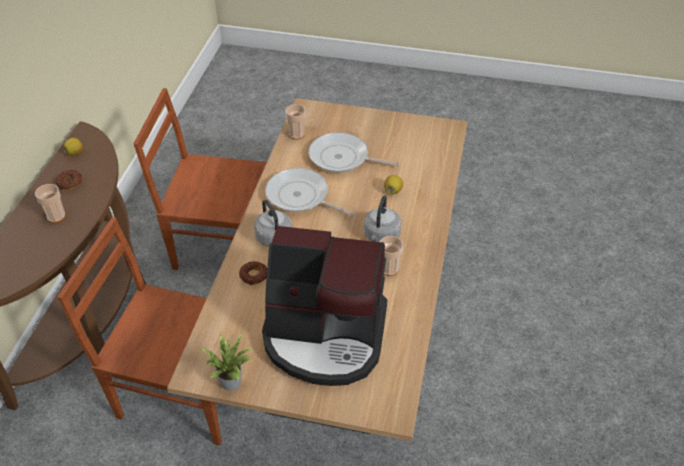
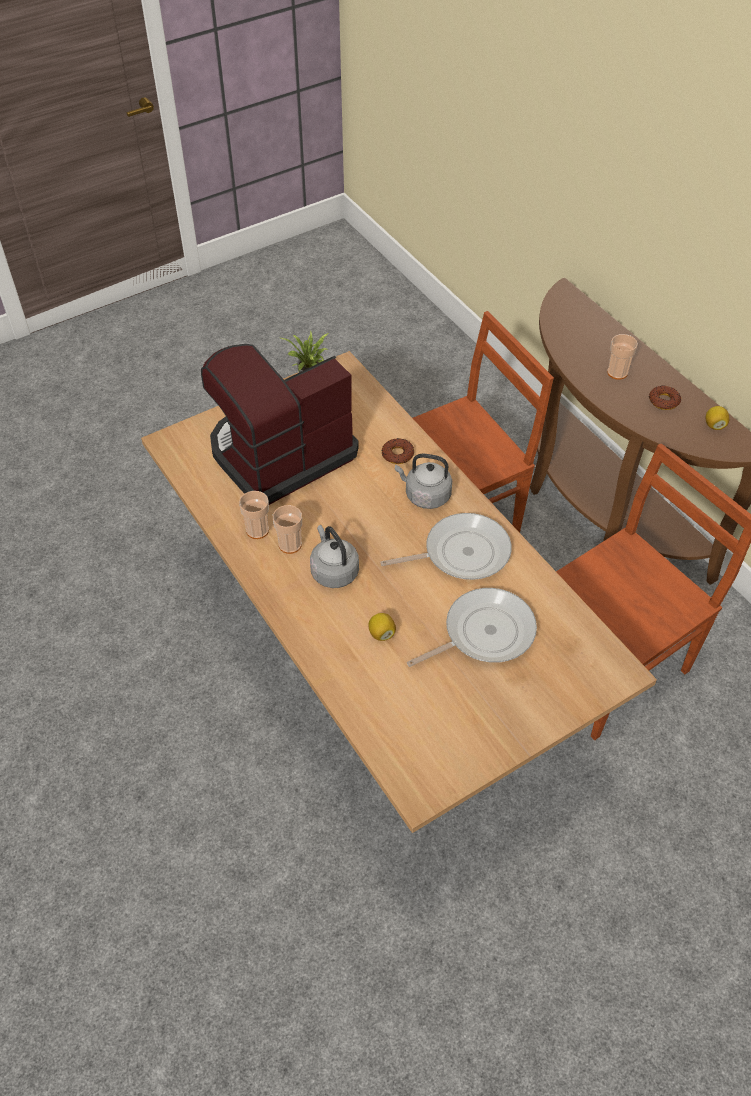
camera: 135 degrees right, 5 degrees up
(296, 134) = (573, 624): cup -> cup (257, 530)

